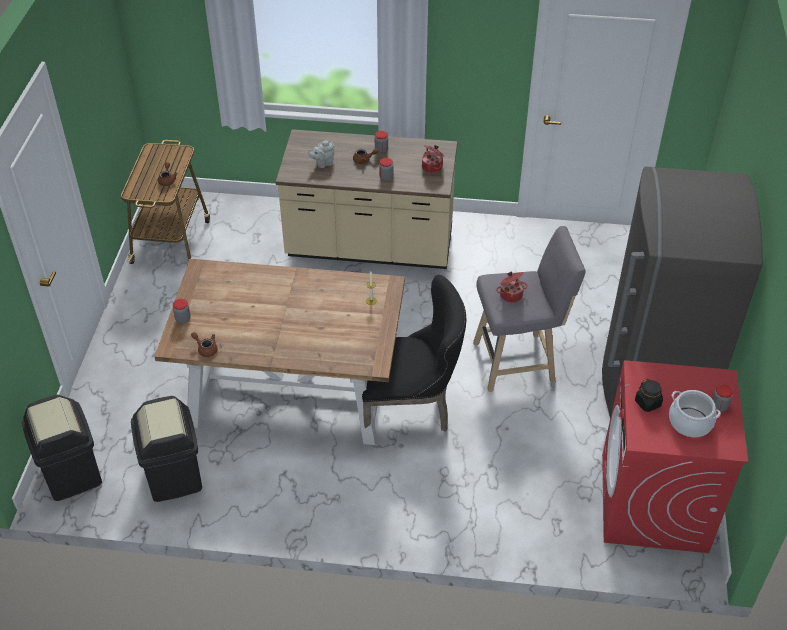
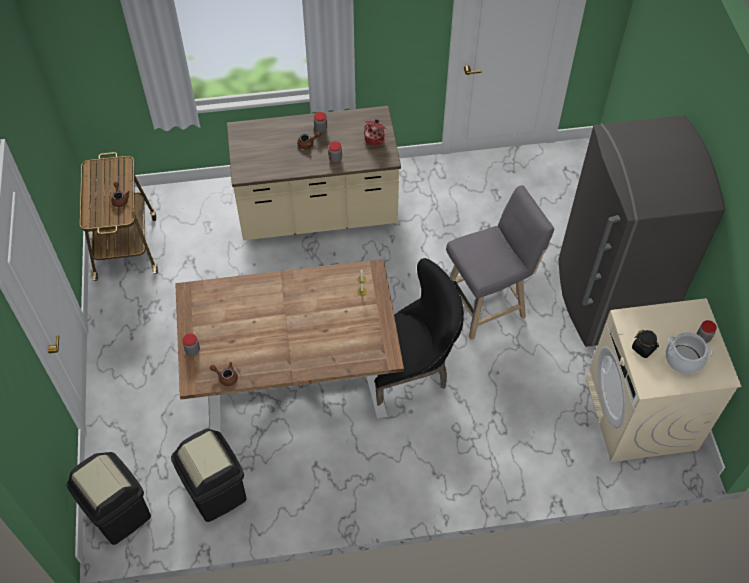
camera: 15 degrees left, 10 degrees up
(323, 163) = (270, 155): grey teapot -> none
(511, 294) = (483, 256): cooking pot -> none
(654, 503) = (641, 414): red washing machine -> beige washing machine

